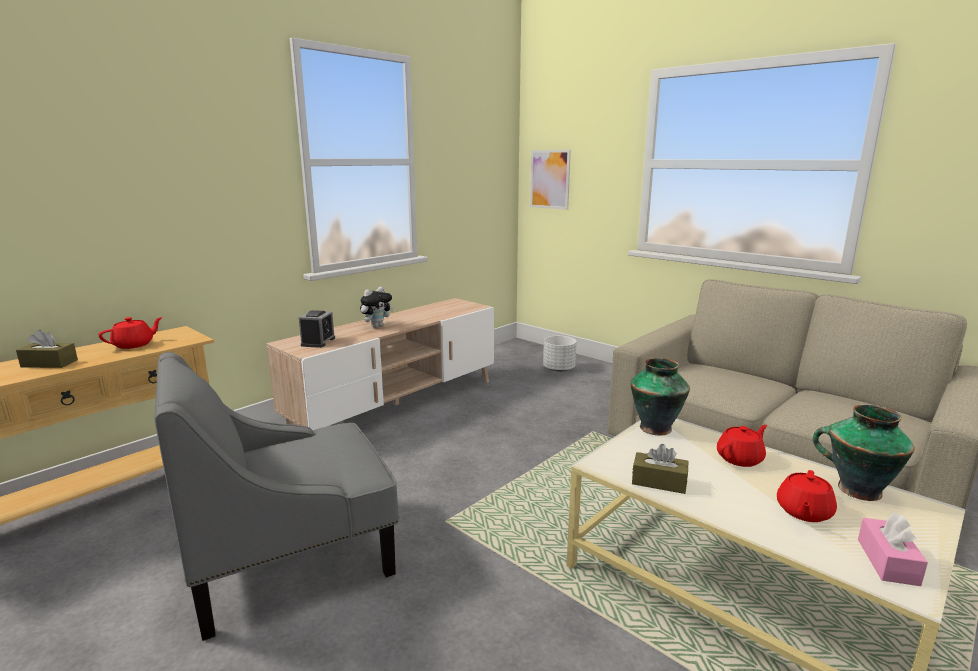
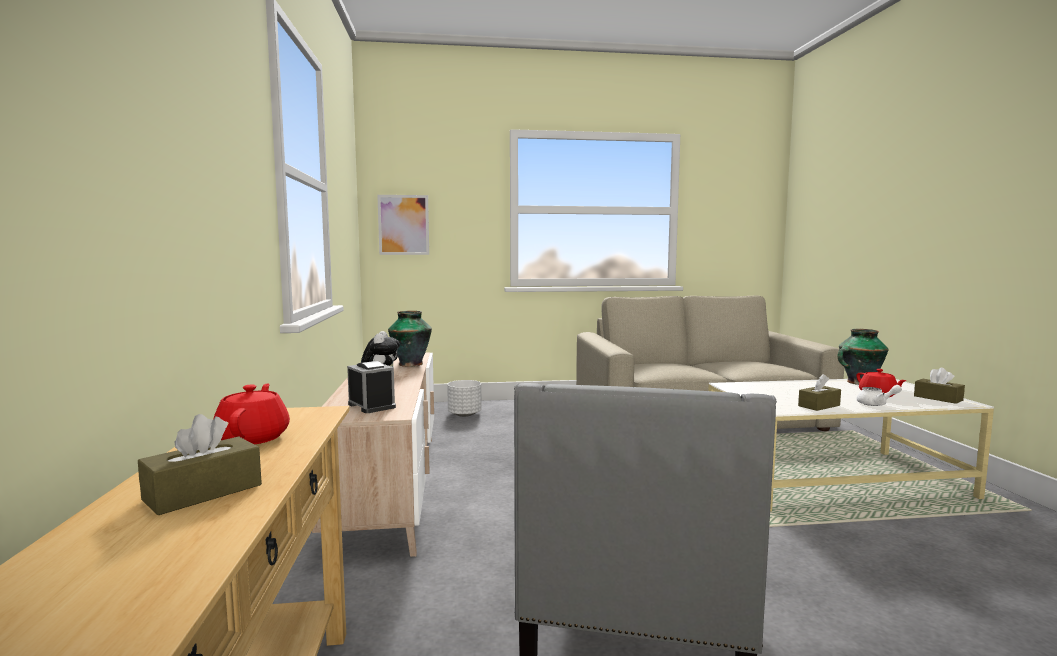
camera: 50 degrees left, 10 degrees down
(656, 427) = (737, 388): vase -> vase (411, 364)
(740, 459) = (802, 387): red teapot -> none
(741, 516) = (876, 404): none -> white teapot
(887, 562) = (938, 398): pink tissue box -> brown tissue box

